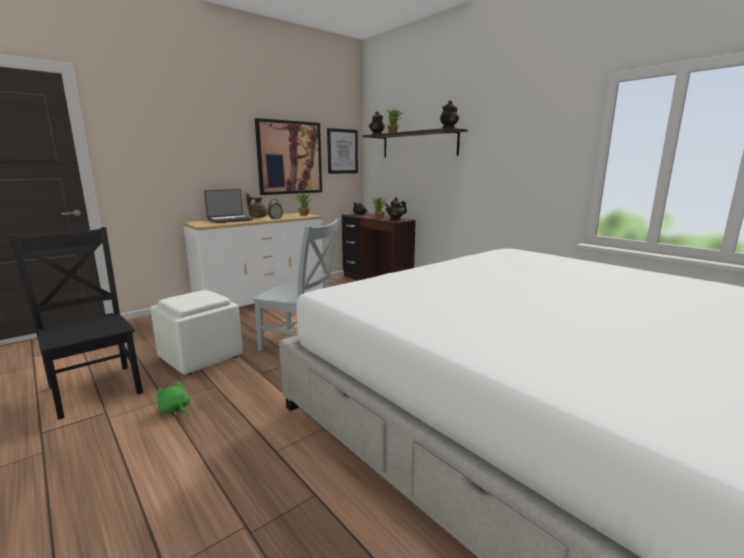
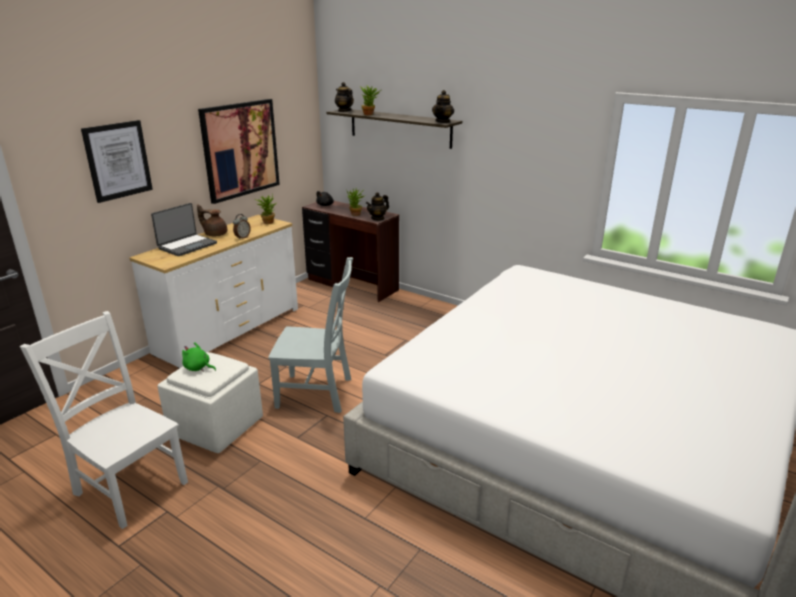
camera: 15 degrees left, 10 degrees up
(96, 388) = (129, 485): black chair -> white chair
(175, 410) = (239, 495): green plush toy -> green plush toy (198, 368)
(342, 151) = (297, 128): picture -> picture (118, 160)

